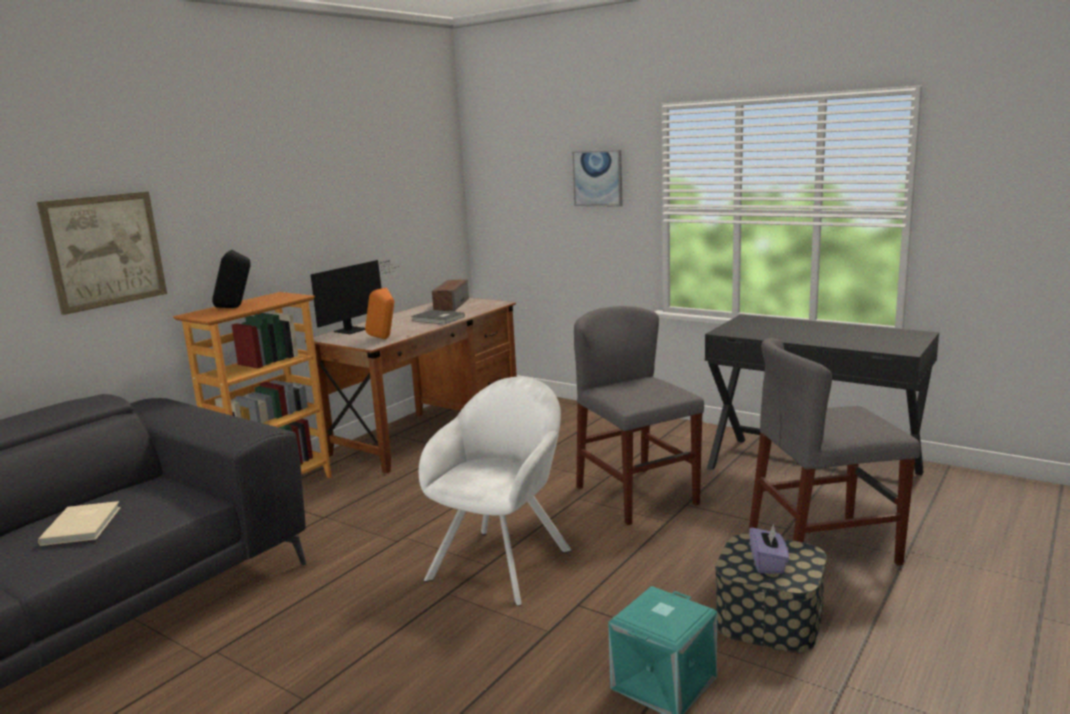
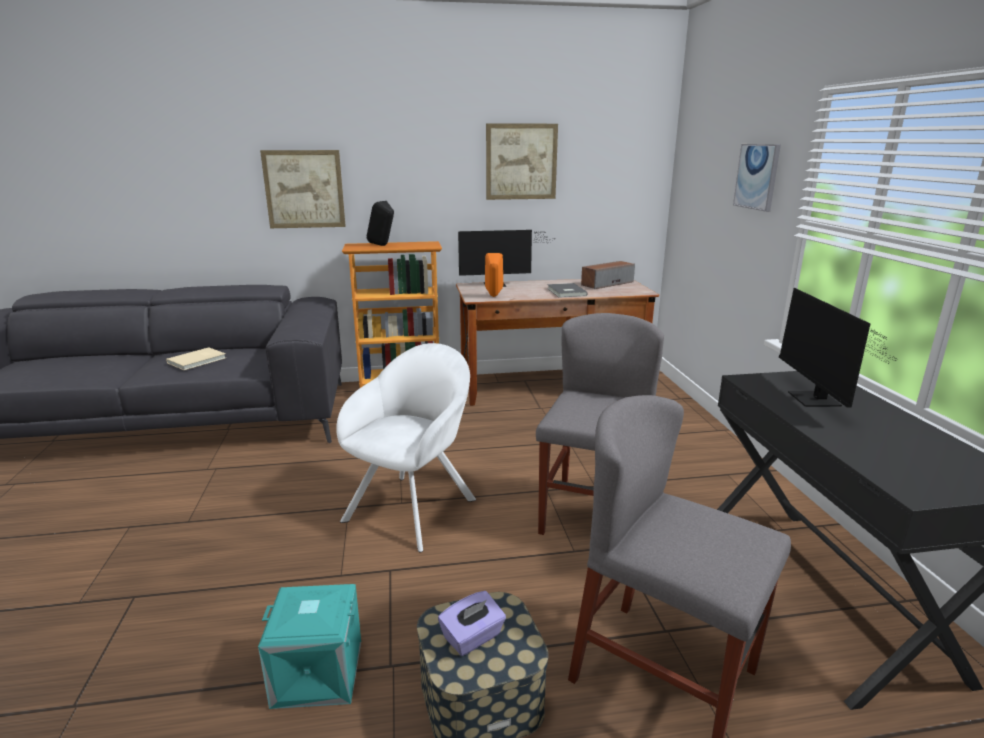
camera: 45 degrees right, 5 degrees up
(344, 186) = (521, 162): none -> picture
(504, 560) = (414, 506): white armchair -> white armchair turned 45 degrees counterclockwise
(780, 330) = (815, 402): none -> monitor

